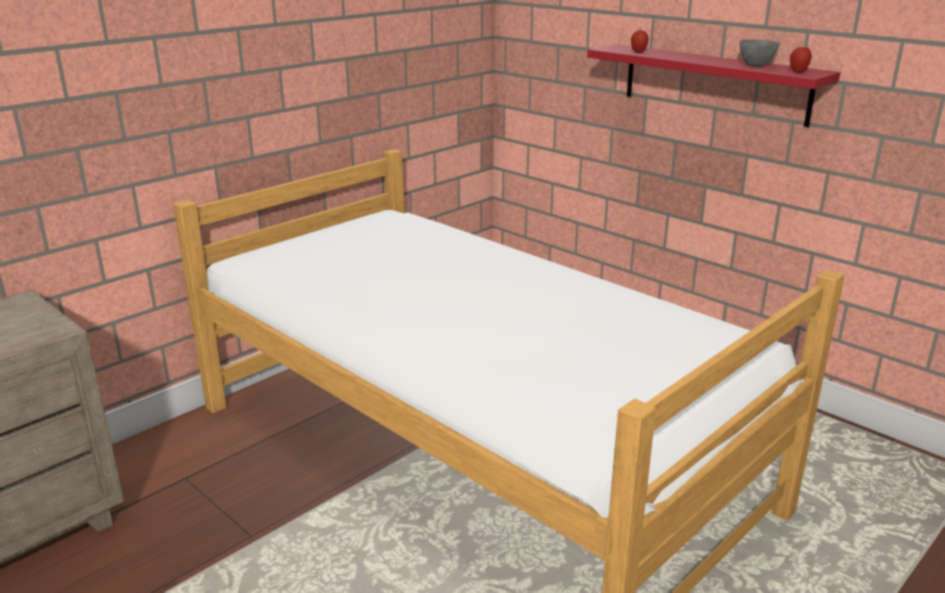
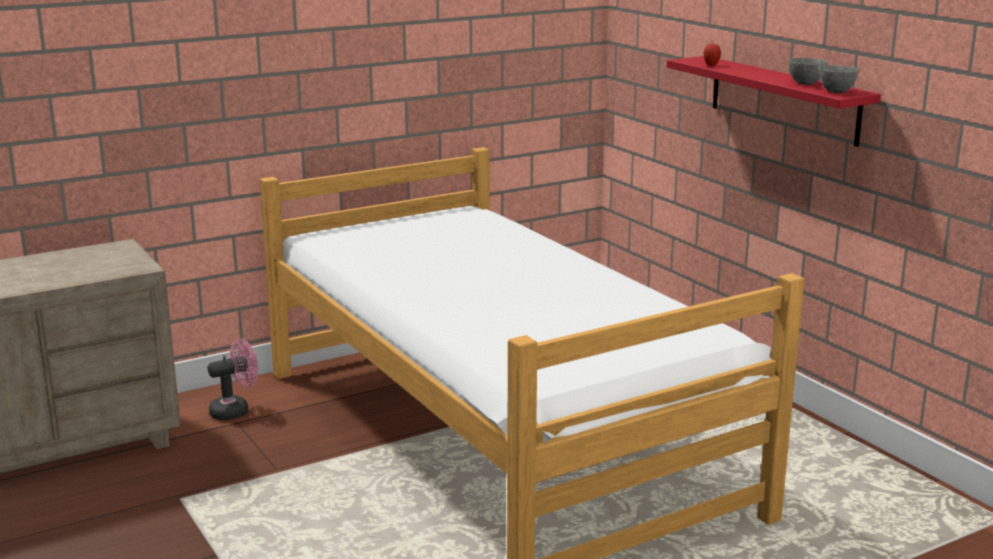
camera: 15 degrees right, 5 degrees down
(178, 462) = (235, 410): none -> pink fan
(798, 72) = (835, 92): apple -> grey bowl

